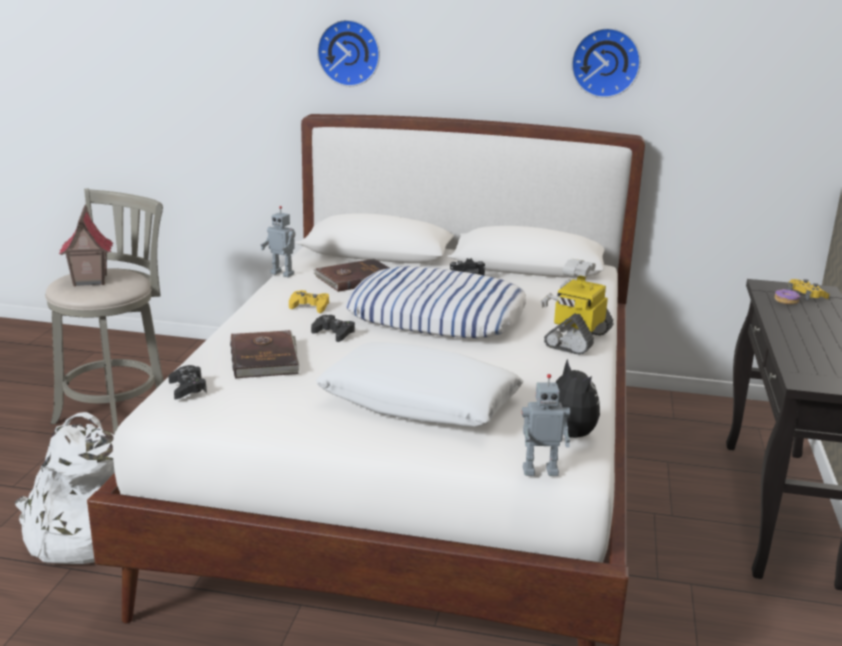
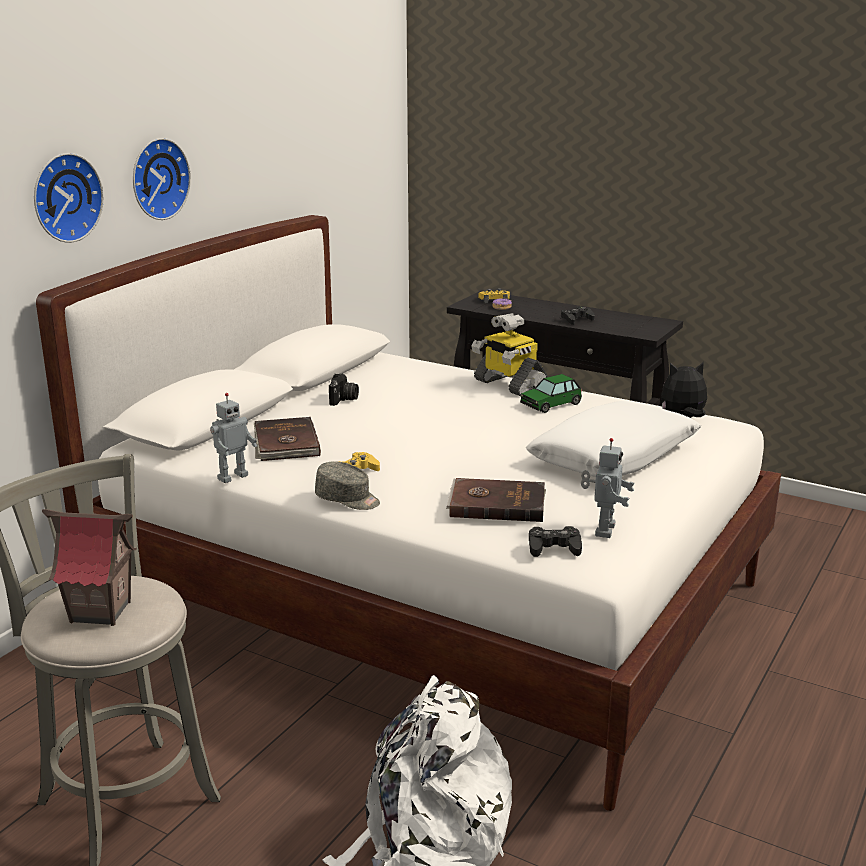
camera: 70 degrees left, 0 degrees up
(258, 310) = (348, 499): none -> grey cap
(333, 333) = (443, 469): black game controller -> black game controller (576, 320)
(437, 315) = (422, 423): pillow -> none
(540, 362) = (550, 404): none -> toy car
(540, 470) = (736, 436): toy robot -> toy robot (603, 530)
(605, 62) = (277, 150): wall clock -> wall clock (157, 178)

